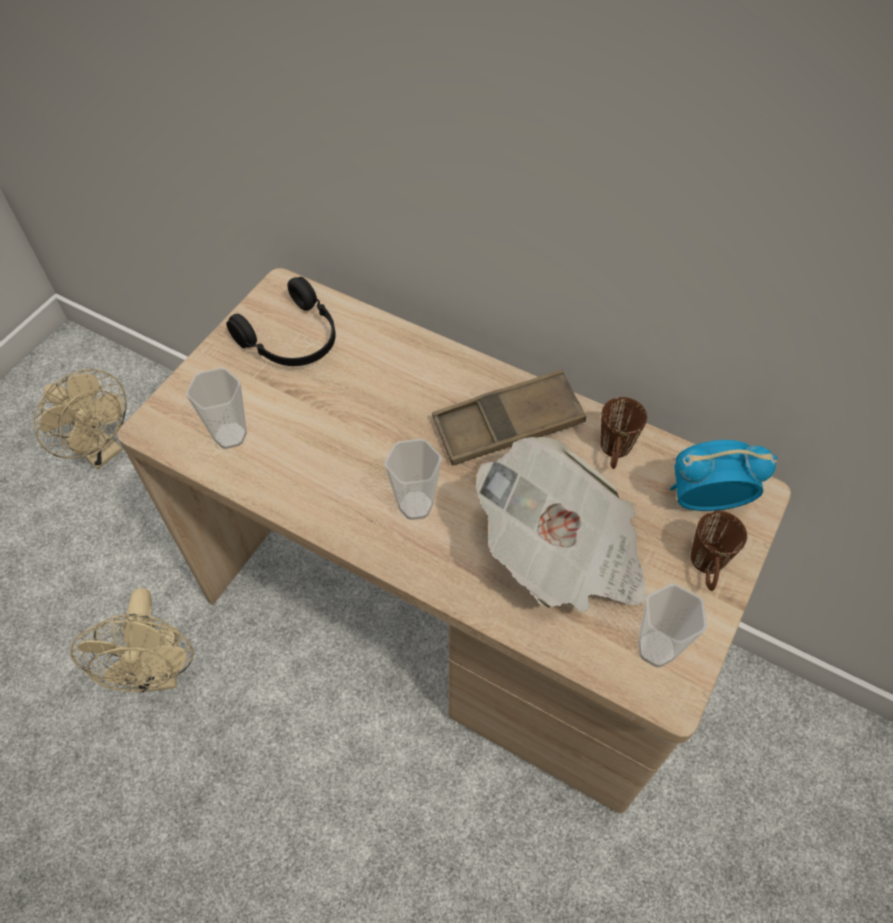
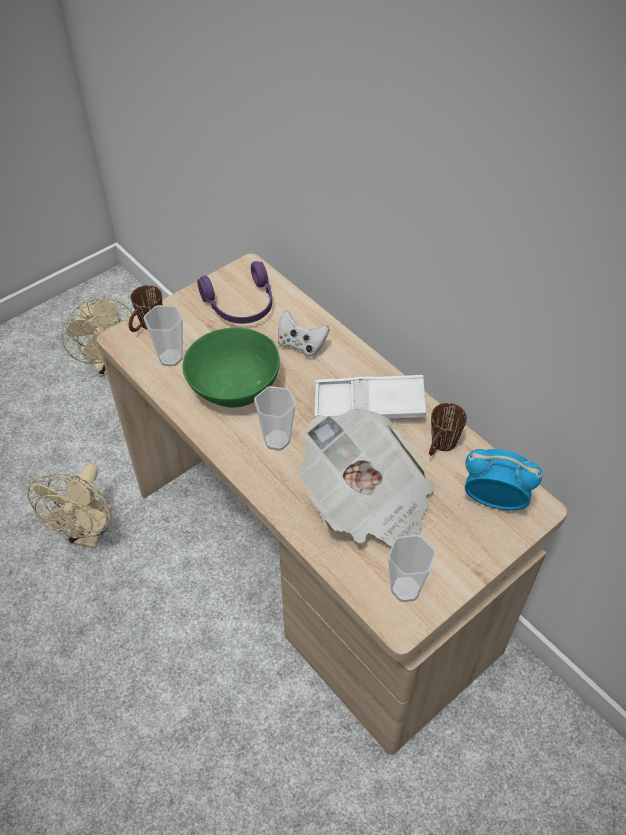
camera: 20 degrees right, 5 degrees down
(293, 340) = (241, 305): black headphones -> purple headphones
(329, 450) = (233, 386): none -> green bowl
(391, 371) = (301, 345): none -> white game controller
(507, 424) = (369, 404): brown tray -> white tray
(707, 569) = (471, 548): brown mug -> brown mug (147, 327)

